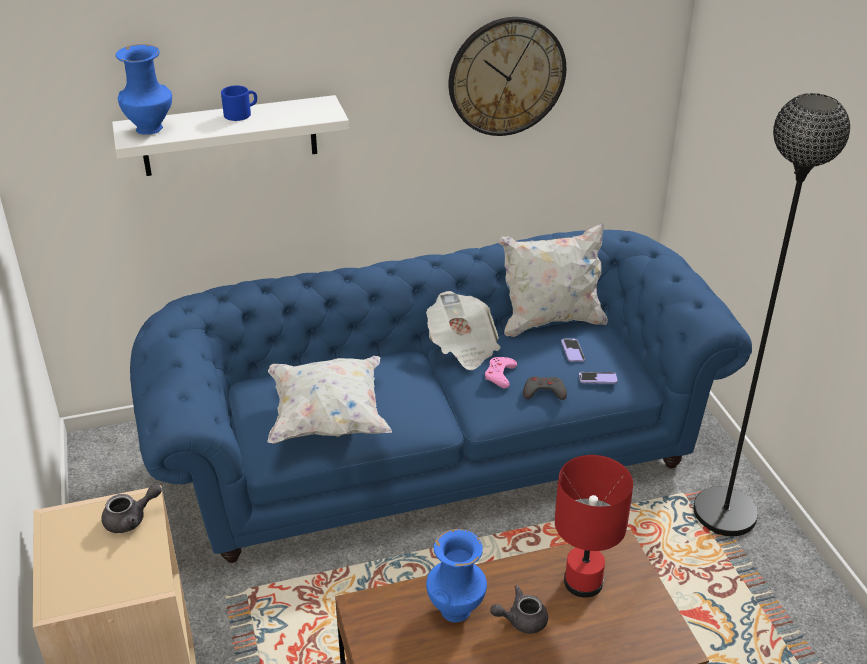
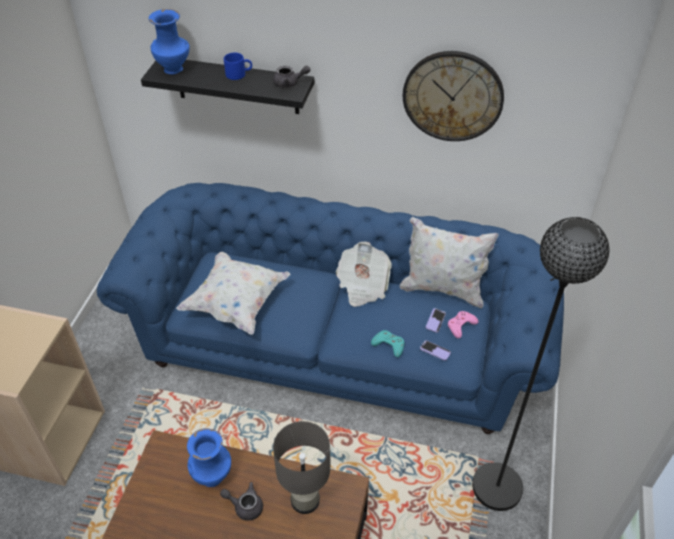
camera: 30 degrees right, 10 degrees up
(131, 519) = (34, 334): grey teapot -> grey teapot (289, 83)
(229, 136) = (237, 85): white shelf -> black shelf
(500, 375) = (369, 318): pink game controller -> pink game controller (461, 326)
(544, 392) = (389, 345): grey game controller -> turquoise game controller
(582, 582) = (304, 500): red table lamp -> grey table lamp

